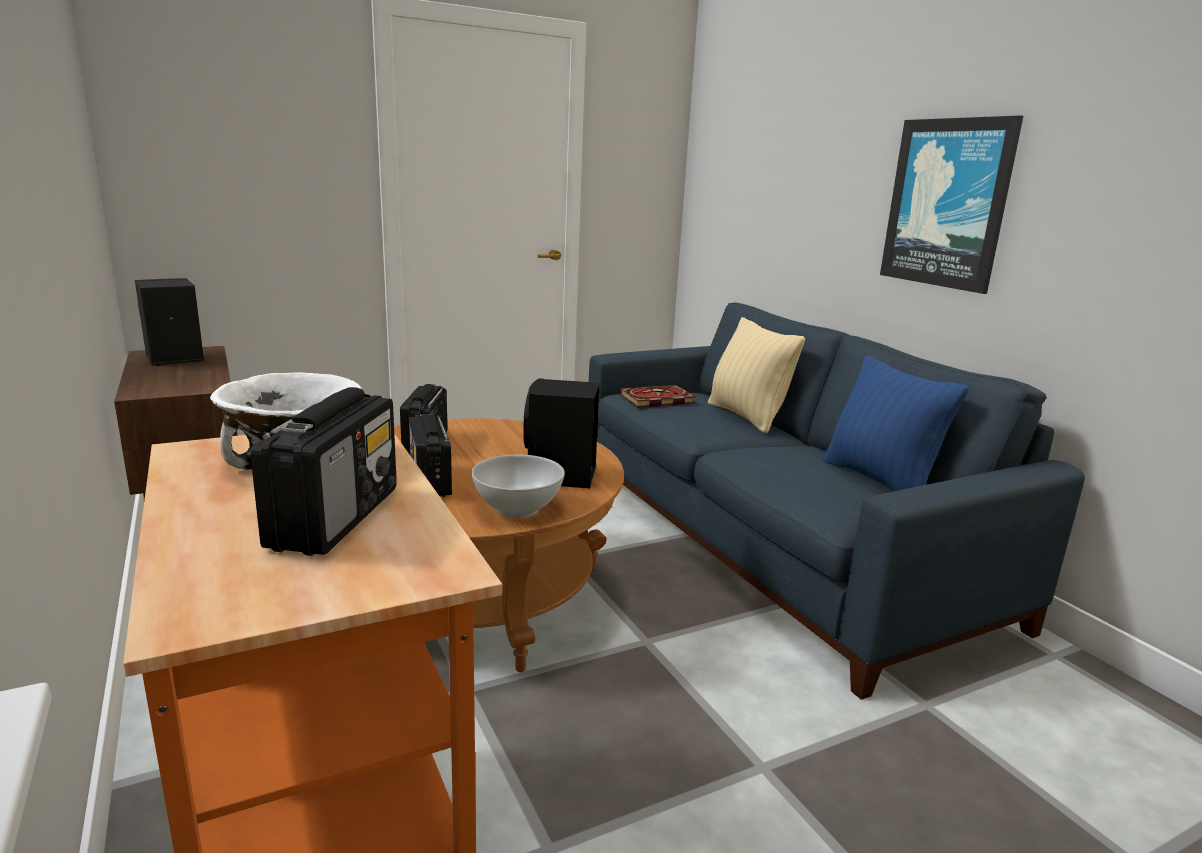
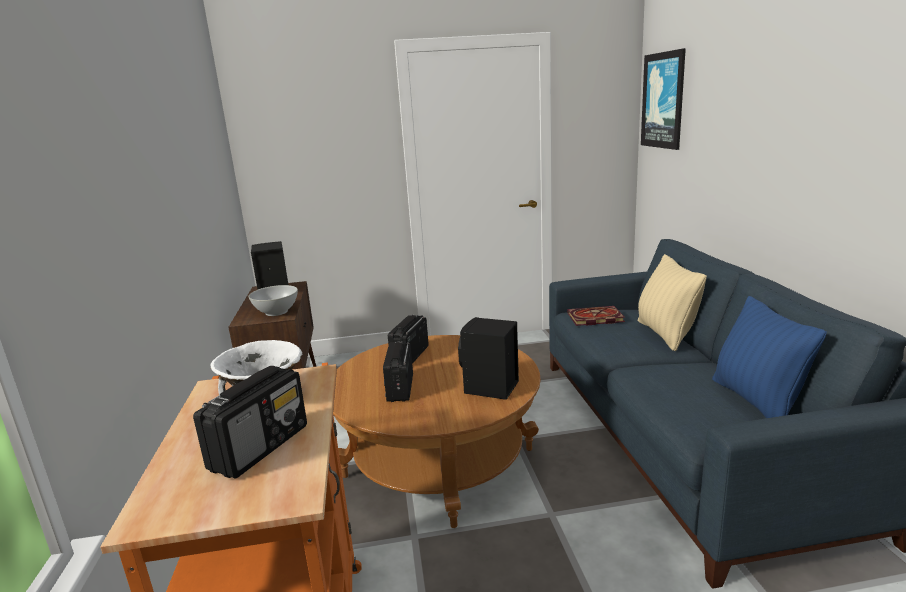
camera: 20 degrees right, 0 degrees up
(517, 509) = (448, 414): white bowl -> white bowl (276, 312)
(947, 203) = (830, 163): picture -> picture (663, 100)

